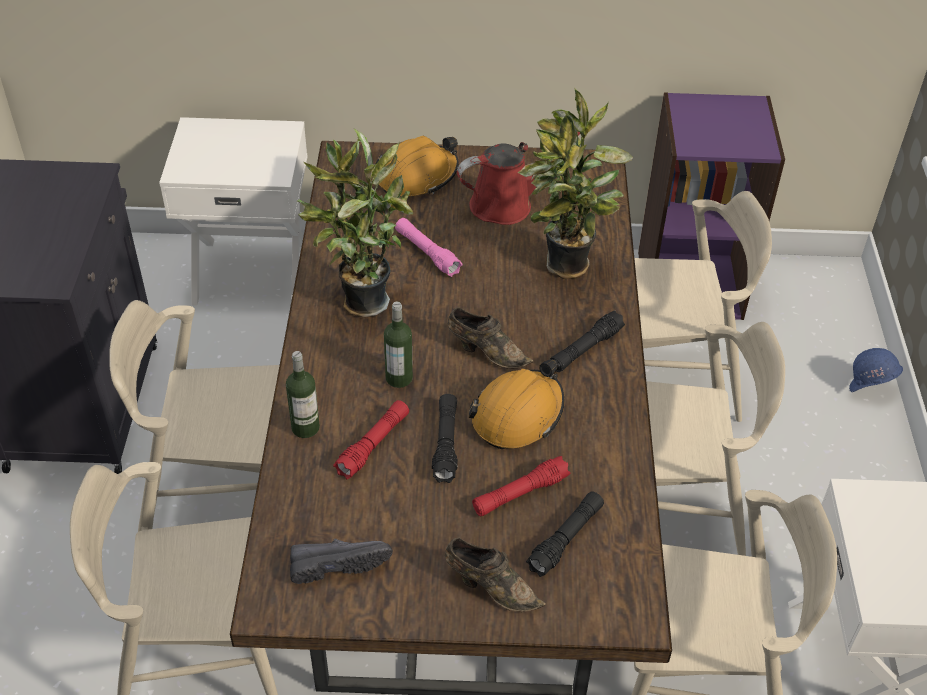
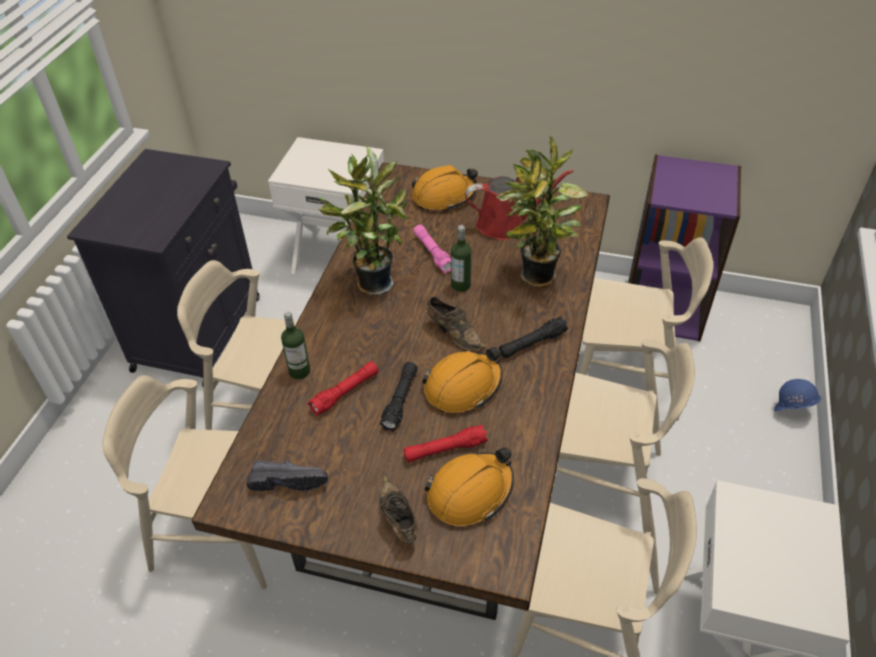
camera: 15 degrees right, 0 degrees up
(399, 378) = (381, 344): bottle -> bottle (461, 285)
(490, 587) = (398, 520): brown shoe -> brown shoe turned 150 degrees counterclockwise
(566, 539) = (470, 492): black flashlight -> orange hard hat

